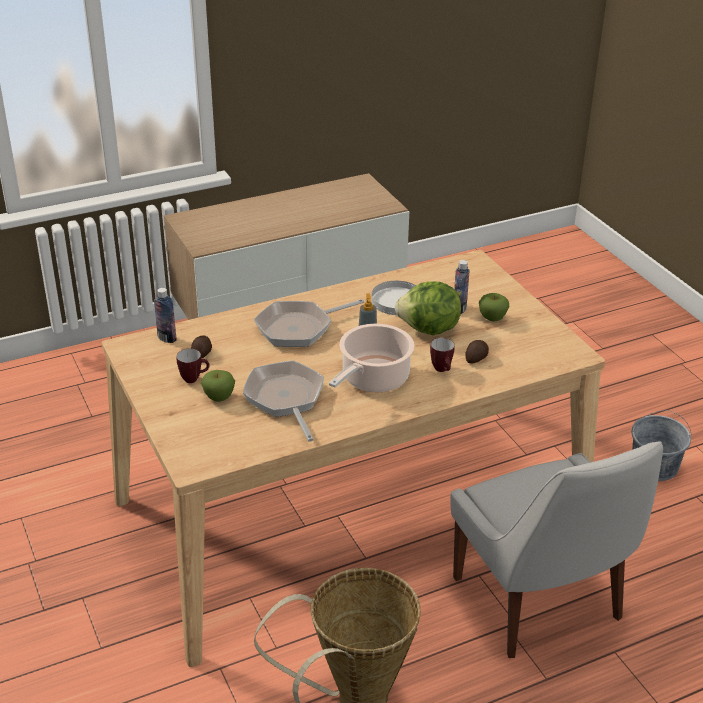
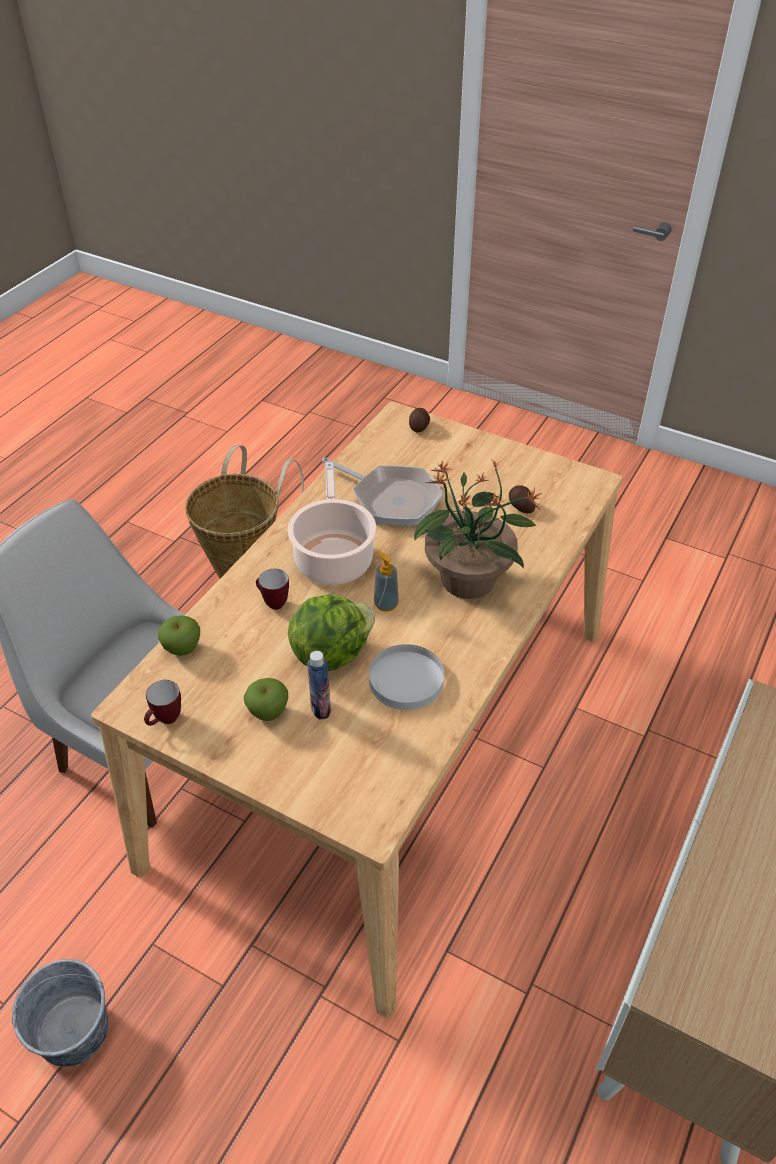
camera: 145 degrees right, 10 degrees up
(167, 338) = (573, 505): bottle -> none
(194, 379) = (492, 480): mug -> mug (165, 721)
(219, 398) = (449, 474): apple -> apple (182, 649)
(299, 328) = (469, 581): frying pan -> potted plant
(475, 358) = (248, 637): potato -> potato (419, 426)

